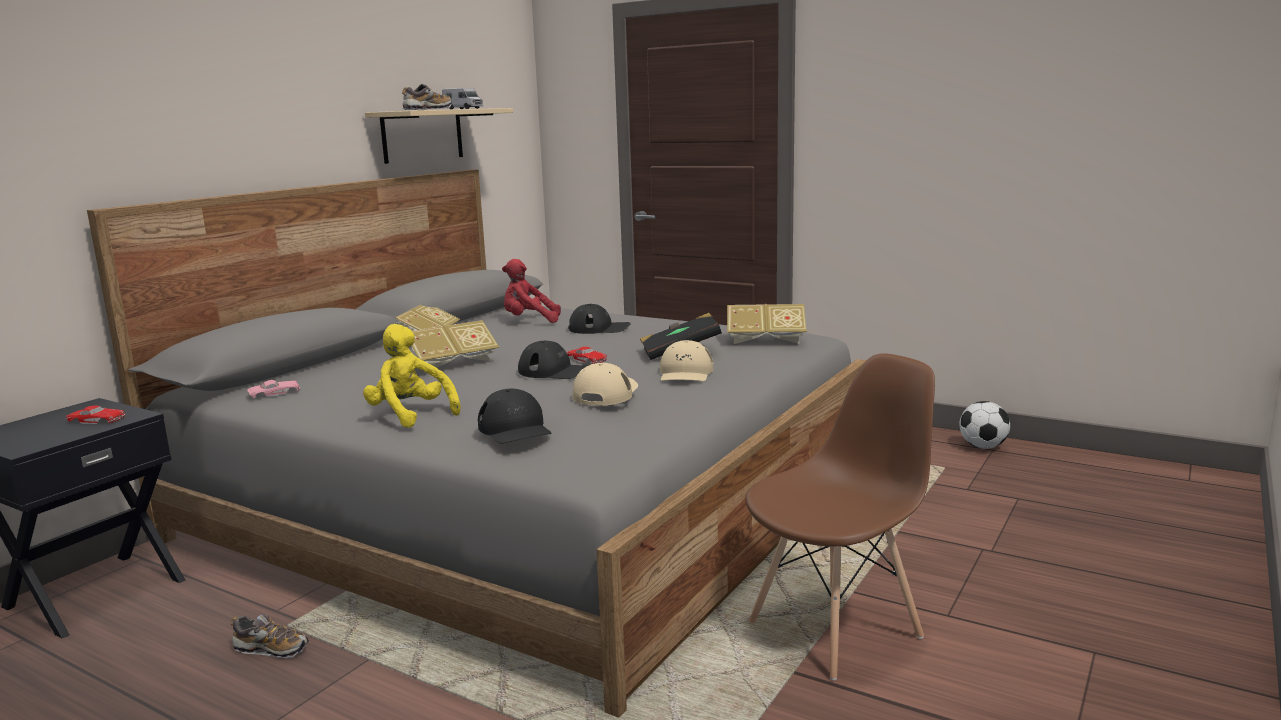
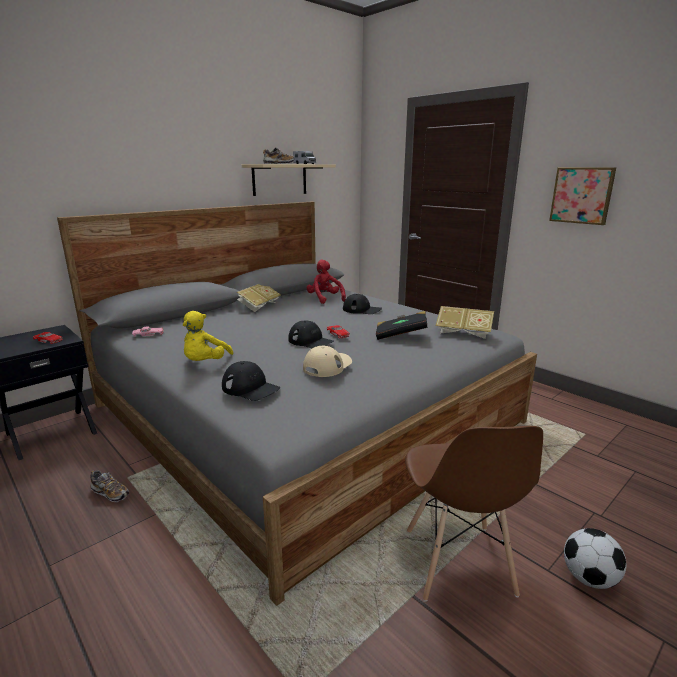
camera: 15 degrees right, 5 degrees up
(410, 415) = (205, 363): yellow plush toy -> yellow plush toy turned 135 degrees counterclockwise
(453, 363) = (258, 326): book -> none
(515, 429) = (250, 388): black cap -> black cap turned 45 degrees counterclockwise
(529, 321) = (325, 299): red plush toy -> red plush toy turned 45 degrees clockwise
(685, 373) = (393, 354): beige cap -> none
(836, 629) = (458, 562): brown chair -> brown chair turned 105 degrees clockwise
(888, 137) = (582, 195): none -> picture
(983, 447) = (619, 421): football -> football (589, 578)

